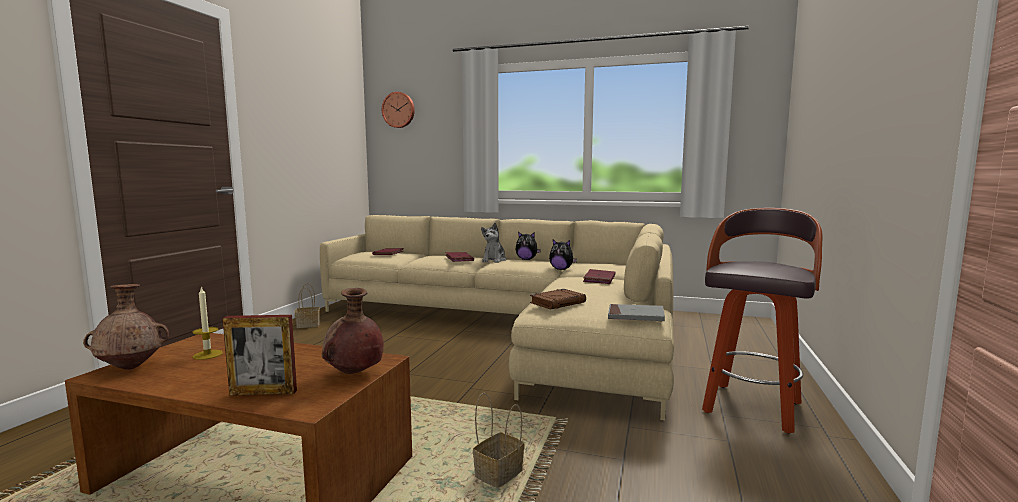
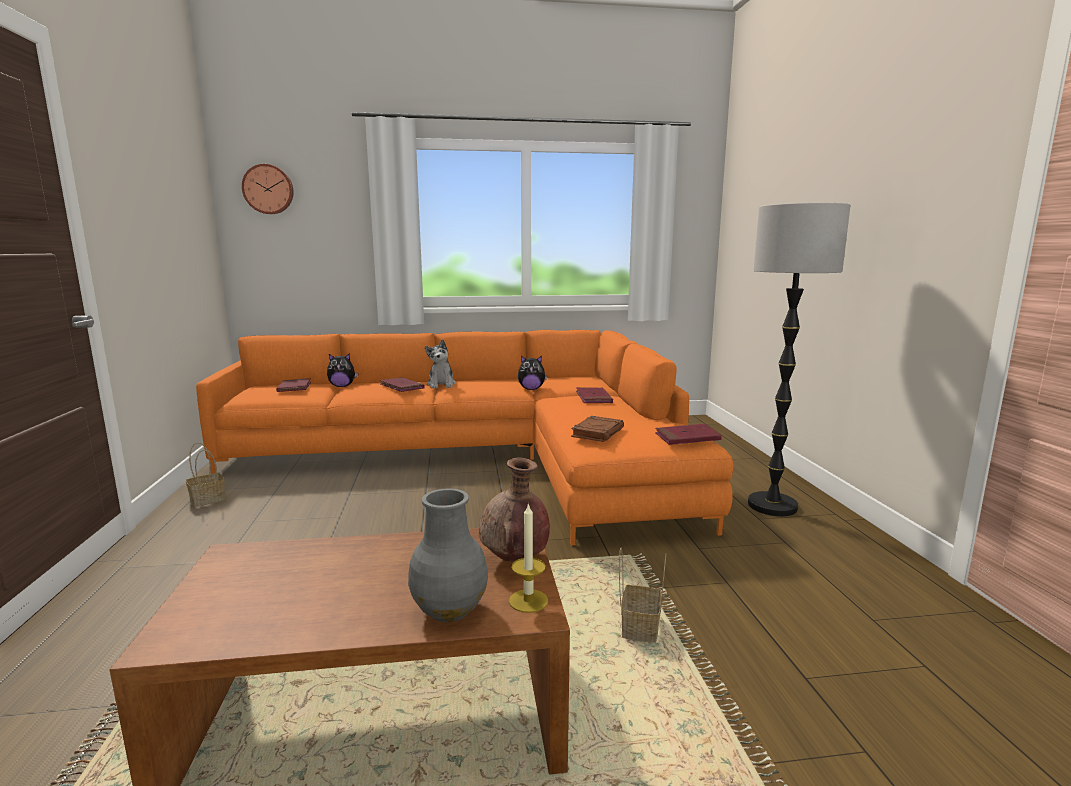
camera: 25 degrees left, 5 degrees up
(132, 367) = (192, 621): brown vase -> none
(207, 355) = (280, 577): candle -> candle (528, 601)
(263, 393) = (450, 609): picture frame -> grey vase
(516, 327) = (484, 460): beige sofa -> orange sofa
(526, 259) = (479, 380): plush toy -> plush toy (342, 386)
(635, 316) = (687, 437): grey book -> red book
(752, 406) = (772, 506): stool -> floor lamp

